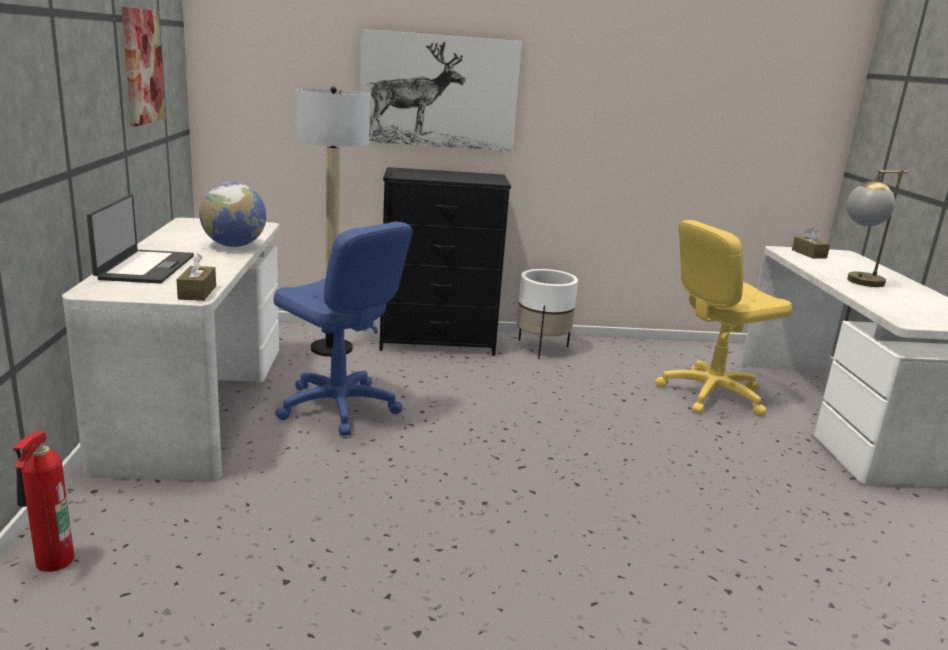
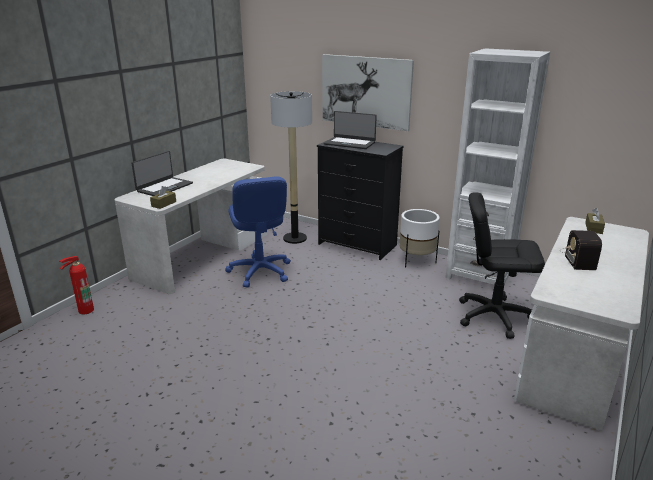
camera: 35 degrees right, 5 degrees up
(142, 66) = (196, 83): picture -> none
(234, 246) = (220, 179): globe -> none
(428, 174) = (350, 143): none -> laptop
(633, 350) = (479, 275): none -> white bookcase
(711, 394) = (493, 316): yellow office chair -> black office chair
(857, 283) = (578, 258): table lamp -> radio

